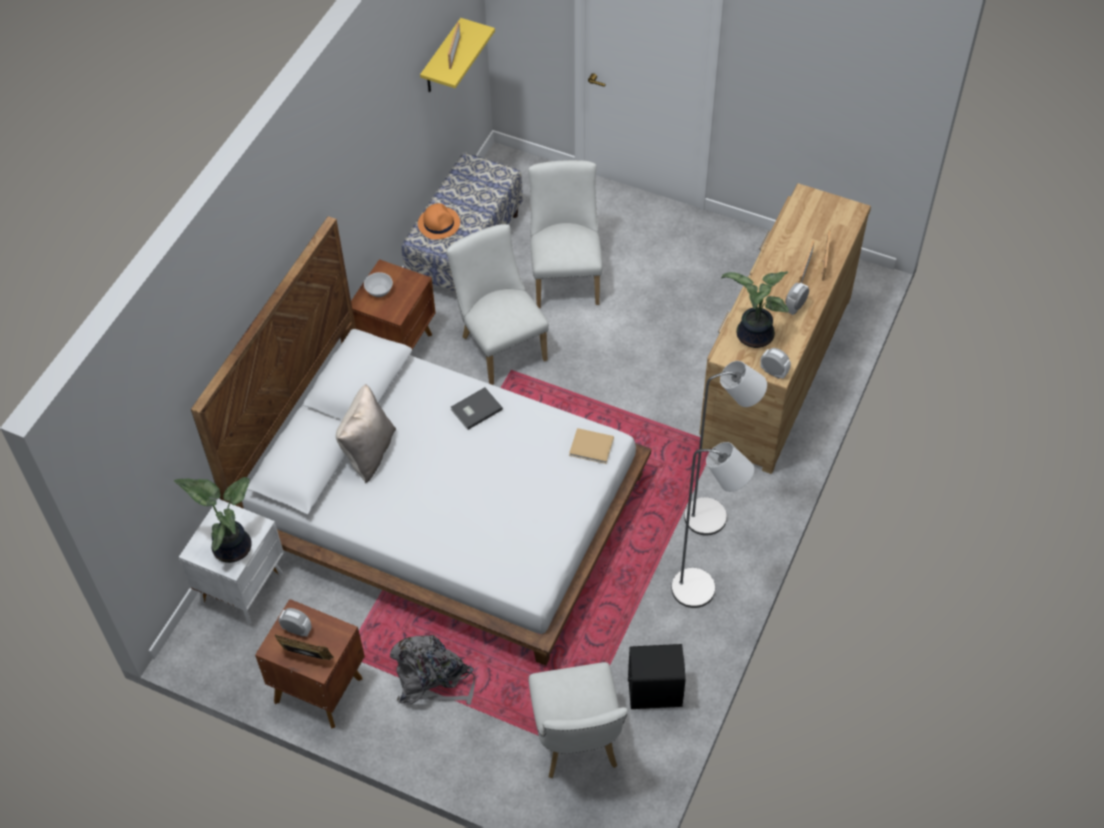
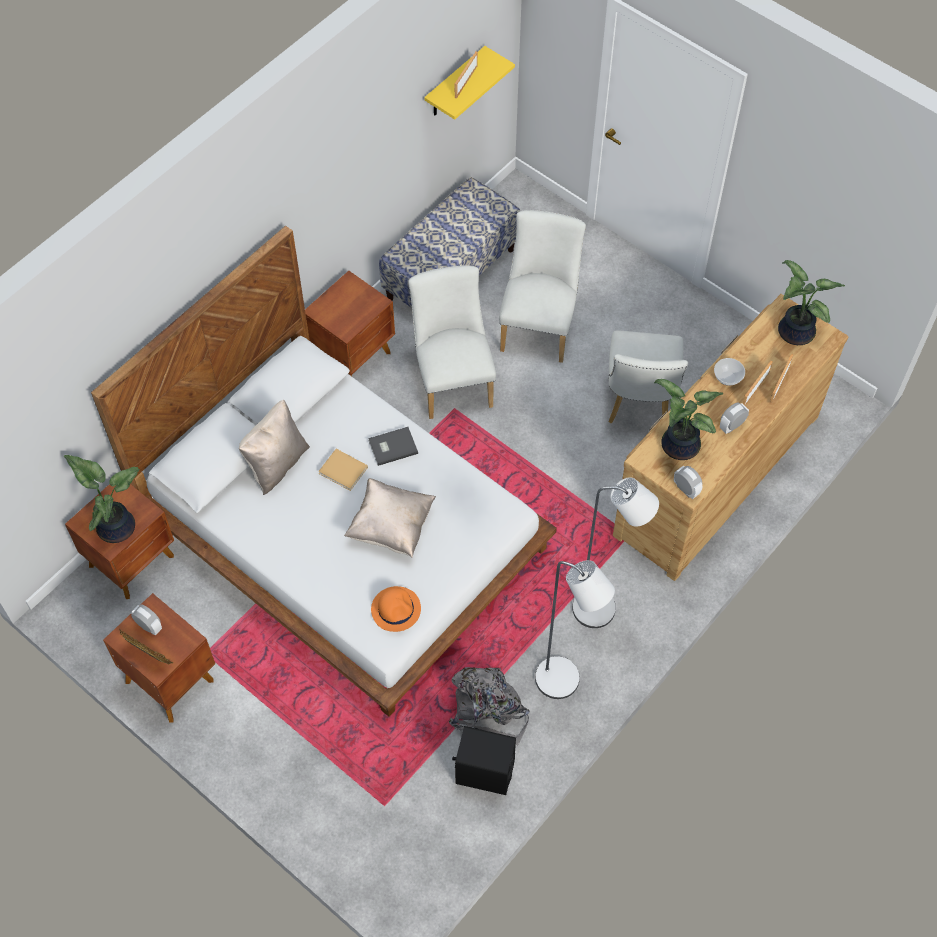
camera: 15 degrees right, 5 degrees up
(243, 587) = (133, 561): white nightstand -> brown nightstand
(379, 291) = (338, 303): bowl -> bowl (727, 378)
(433, 678) = (279, 699): grey backpack -> grey backpack (488, 709)
(439, 223) = (422, 245): orange hat -> orange hat (396, 609)
(500, 482) = (391, 526): none -> beige pillow
(577, 744) = (393, 803): white chair -> white chair (639, 403)
(592, 447) = (492, 515): beige book -> beige book (344, 471)
(821, 214) = (793, 332): none -> potted plant

